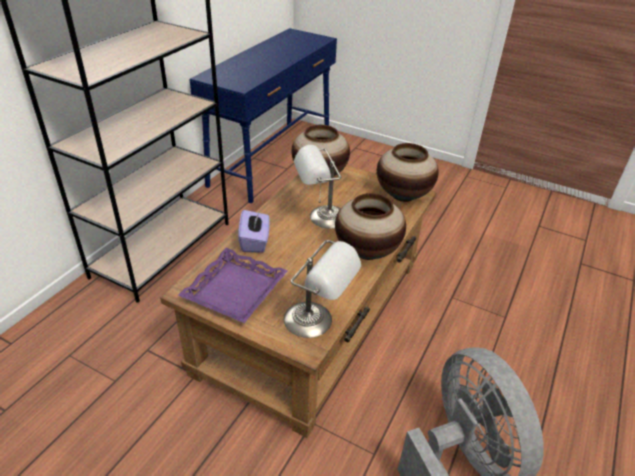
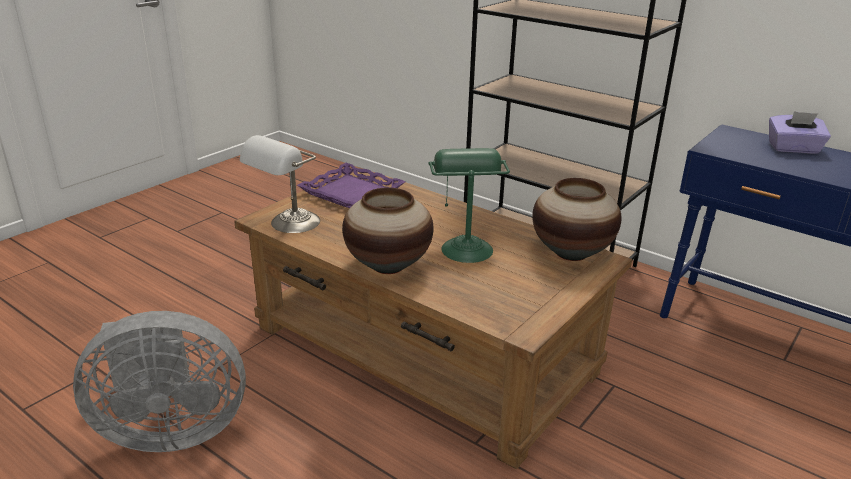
camera: 100 degrees right, 10 degrees down
(255, 241) = (425, 205): purple tissue box -> purple tissue box (793, 149)
(321, 218) = (464, 244): white table lamp -> green table lamp
(403, 195) = (519, 315): vase -> none

